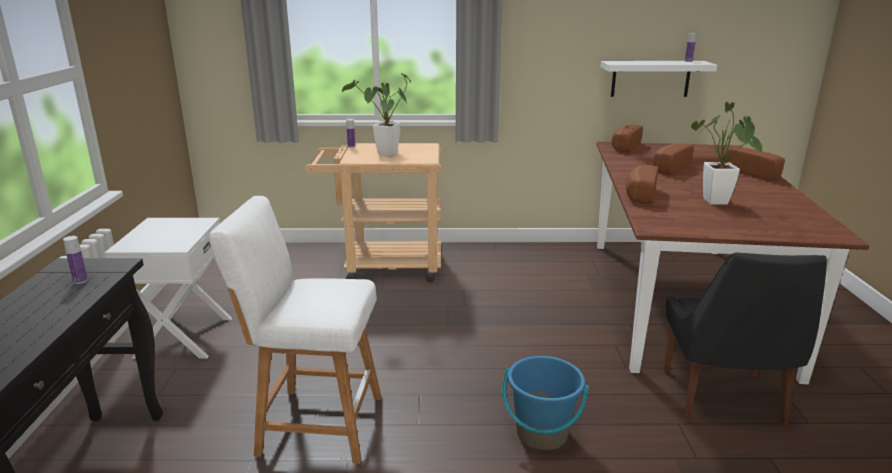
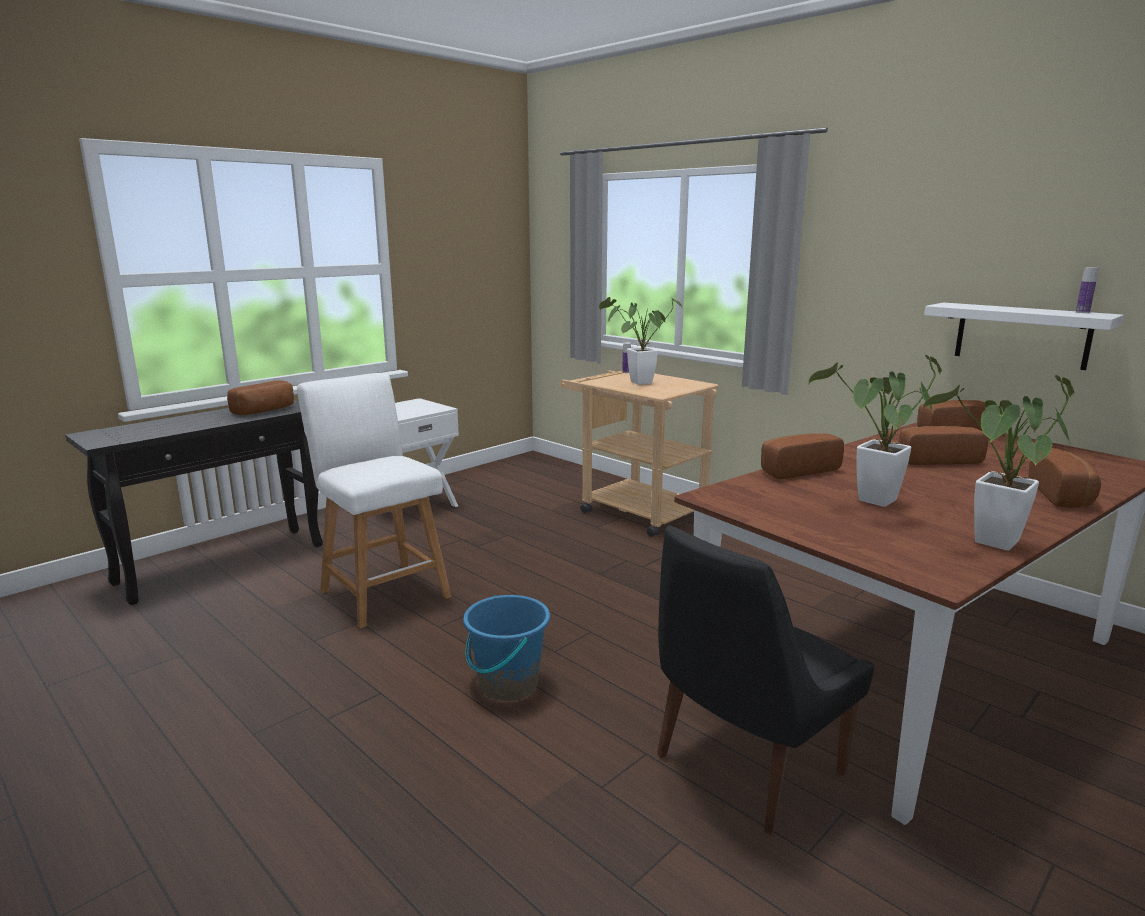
camera: 45 degrees right, 5 degrees down
(80, 281) = (266, 410): bottle -> bread
(806, 210) = (992, 545): none -> potted plant

